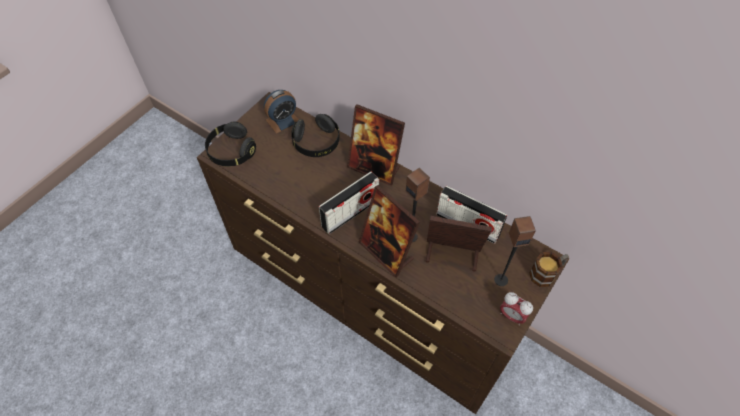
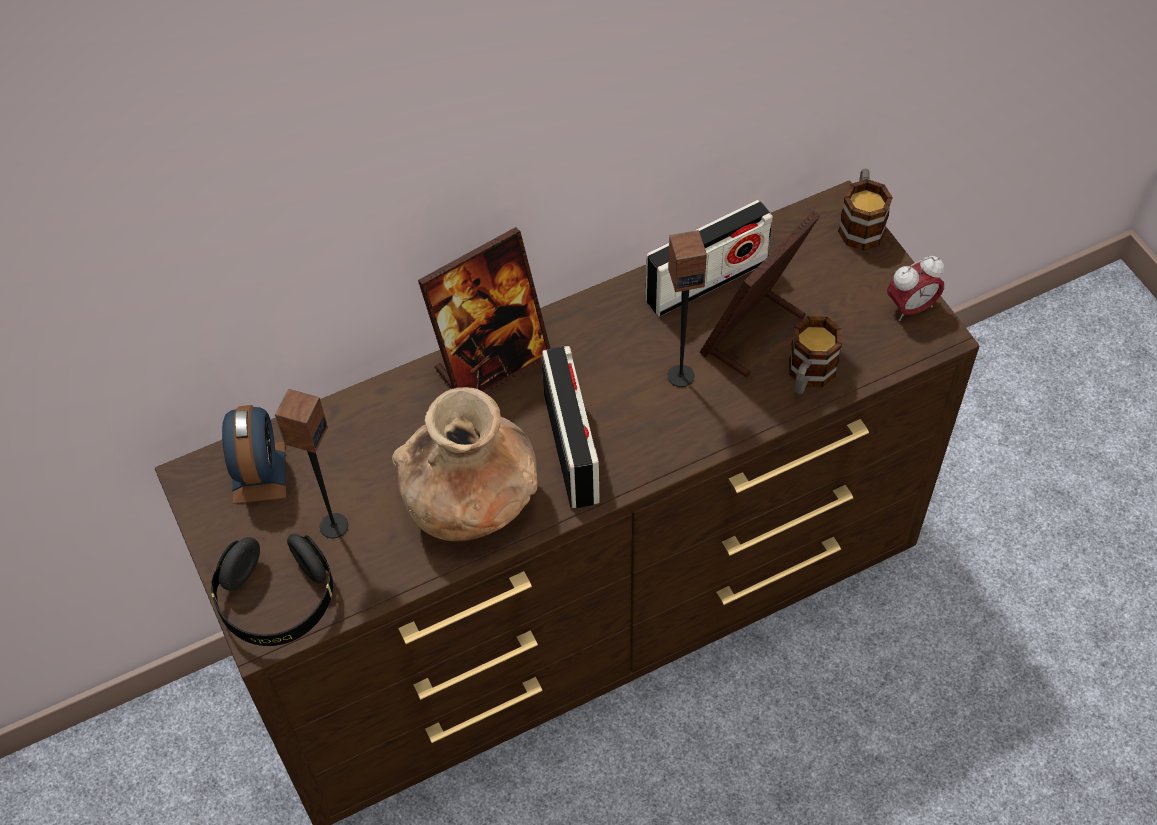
camera: 60 degrees left, 0 degrees up
(305, 191) = (472, 503): none -> brown vase
(316, 143) = (364, 435): black headphones -> none
(386, 251) = (690, 427): picture frame -> none
(443, 287) = (808, 376): none -> mug
(501, 279) = (838, 289): speaker -> speaker (333, 525)

